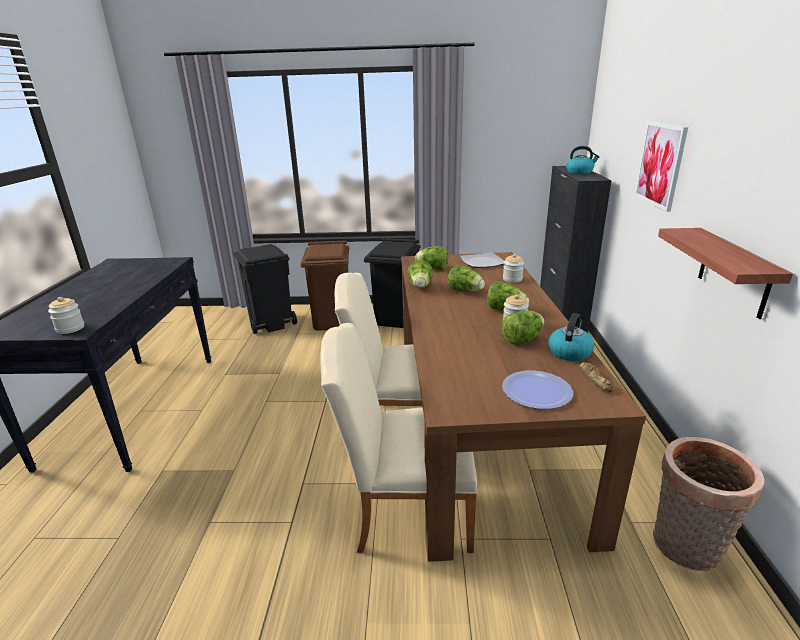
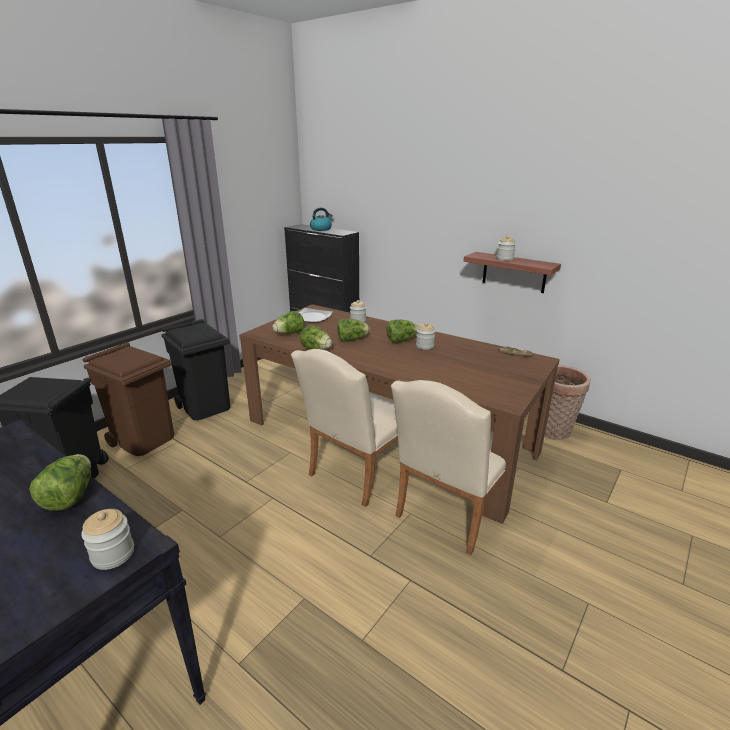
camera: 55 degrees left, 0 degrees up
(522, 340) = (448, 352): lettuce -> lettuce (70, 496)
(536, 391) = (512, 372): plate -> none
(569, 352) = (478, 347): kettle -> none
(660, 164) = (417, 216): picture -> none
(709, 244) = (505, 259): none -> jar

